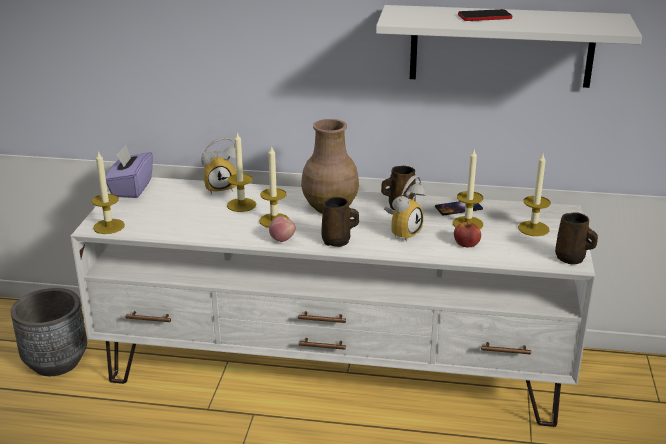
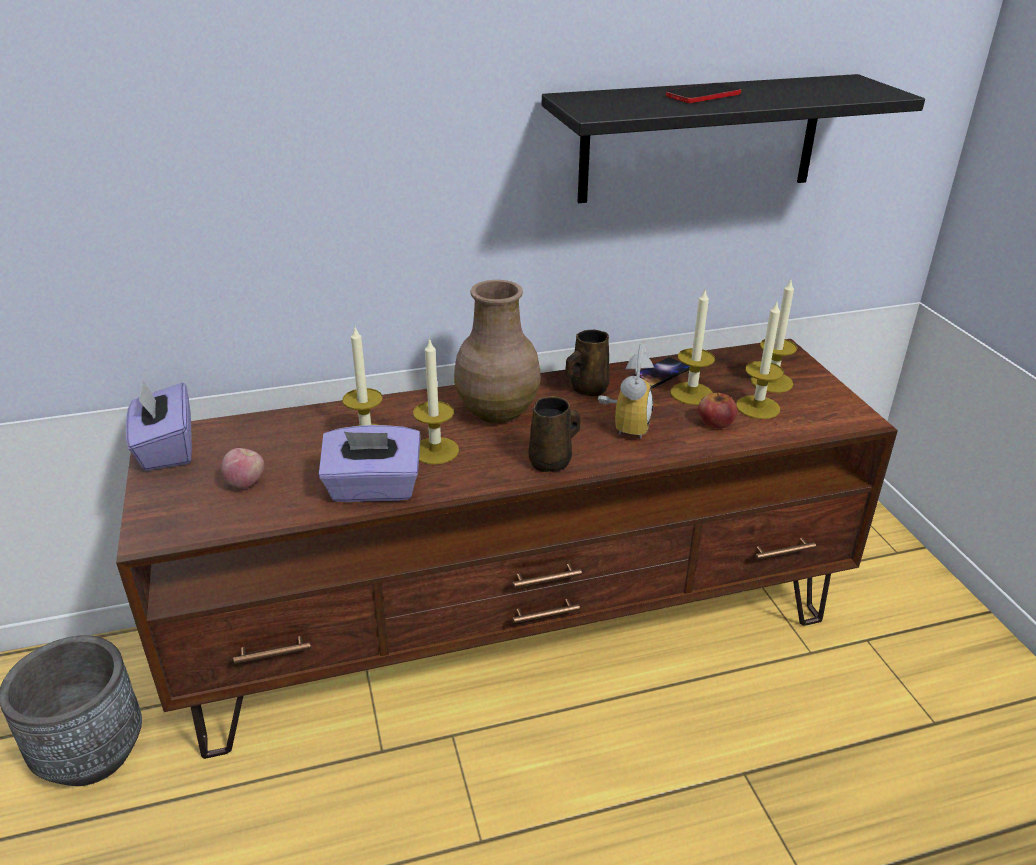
camera: 25 degrees left, 5 degrees up
(109, 226) = (176, 527): candle -> candle (757, 407)
(222, 187) = (314, 415): alarm clock -> none
(223, 232) = (373, 489): none -> purple tissue box
(282, 239) = (473, 479): apple -> apple (246, 483)
(335, 369) = (518, 627): white tv stand -> brown tv stand
(501, 46) = (700, 139): white shelf -> black shelf
(571, 259) = (852, 413): brown mug -> none

